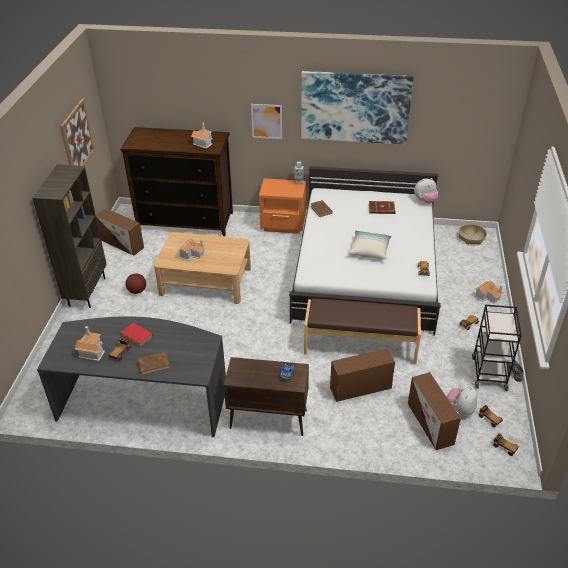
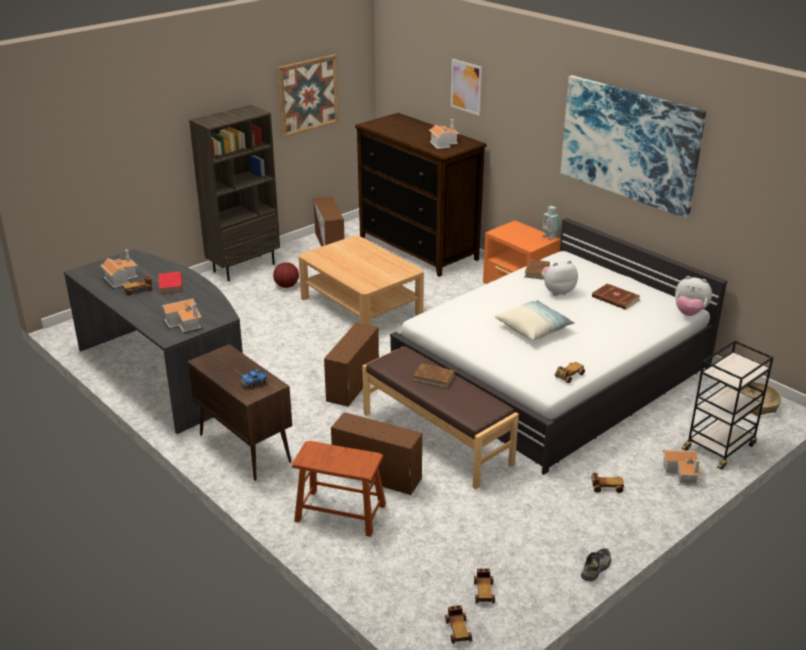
camera: 40 degrees right, 10 degrees down
(154, 365) = (148, 311): brown book -> brown book (433, 378)
(192, 254) = (348, 260): toy house -> toy house (185, 323)
(266, 121) = (528, 139): picture -> picture (466, 87)
(372, 423) = (340, 512): none -> brown stool
(430, 424) = (403, 553): brown storage box -> brown storage box (352, 384)
(460, 409) = (461, 561): plush toy -> plush toy (557, 291)
(489, 372) = (556, 548): black cart -> black cart (719, 447)

